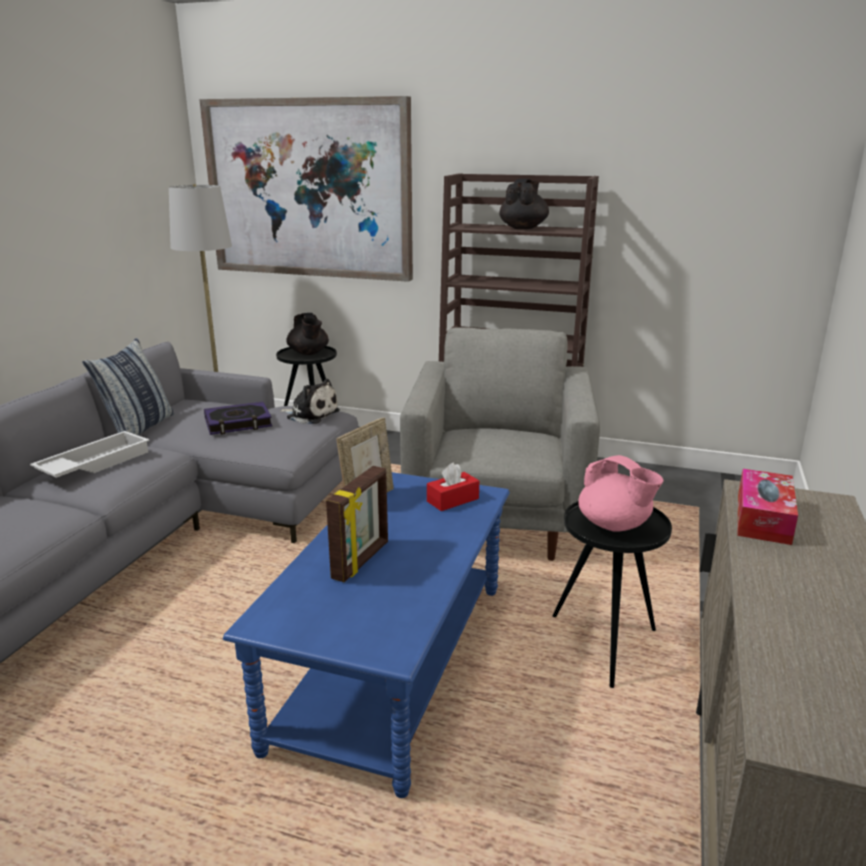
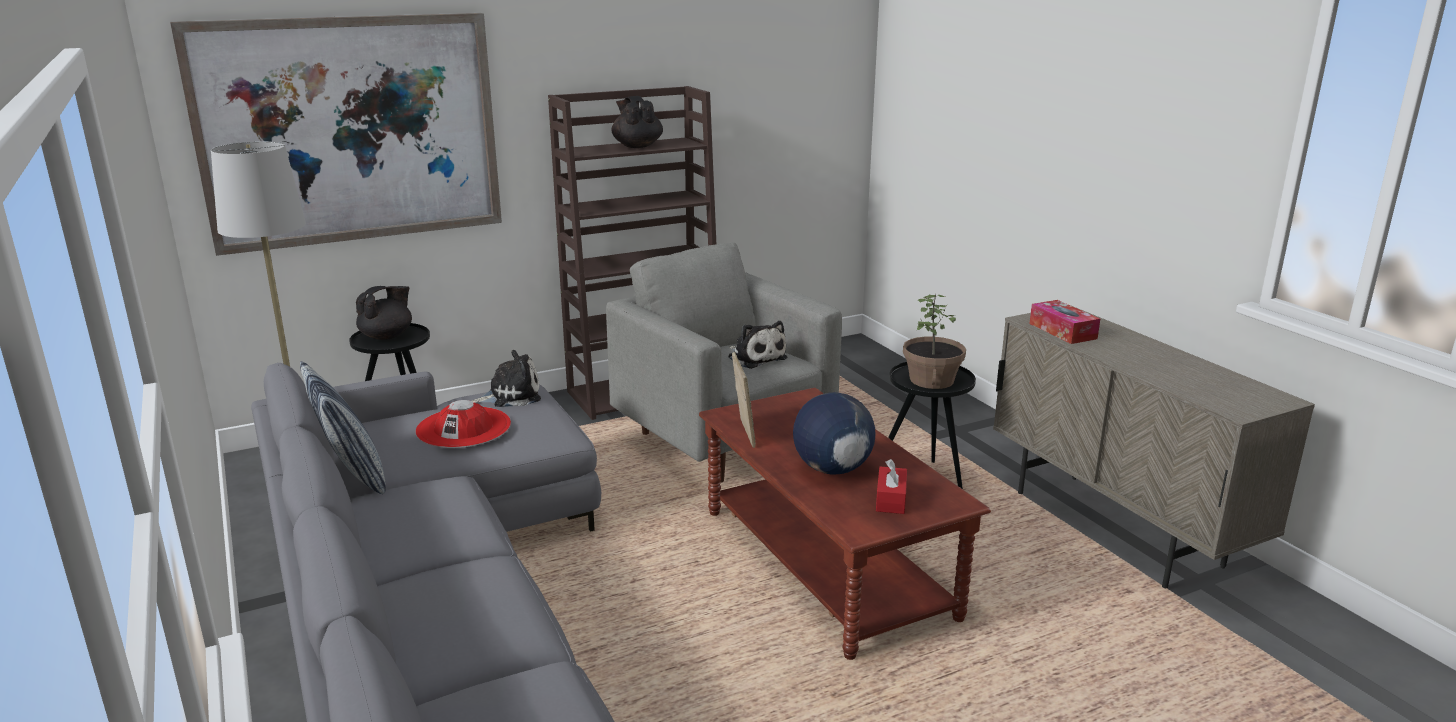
camera: 45 degrees left, 0 degrees up
(94, 463) = (409, 517): white tray -> none
(238, 423) = (464, 427): book -> red hat
(308, 353) = (387, 336): black teapot -> black teapot turned 75 degrees counterclockwise
(362, 561) = (832, 469): picture frame -> globe
(393, 662) = (826, 563): blue coffee table -> brown coffee table
(453, 500) = (799, 409): red tissue box -> red tissue box (891, 499)
(513, 447) = (755, 357): none -> plush toy
(614, 525) = (932, 380): pink teapot -> potted plant

